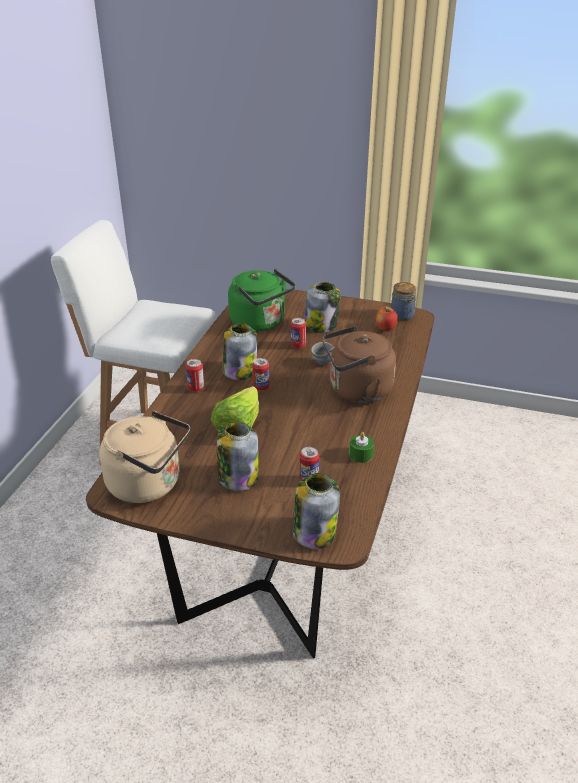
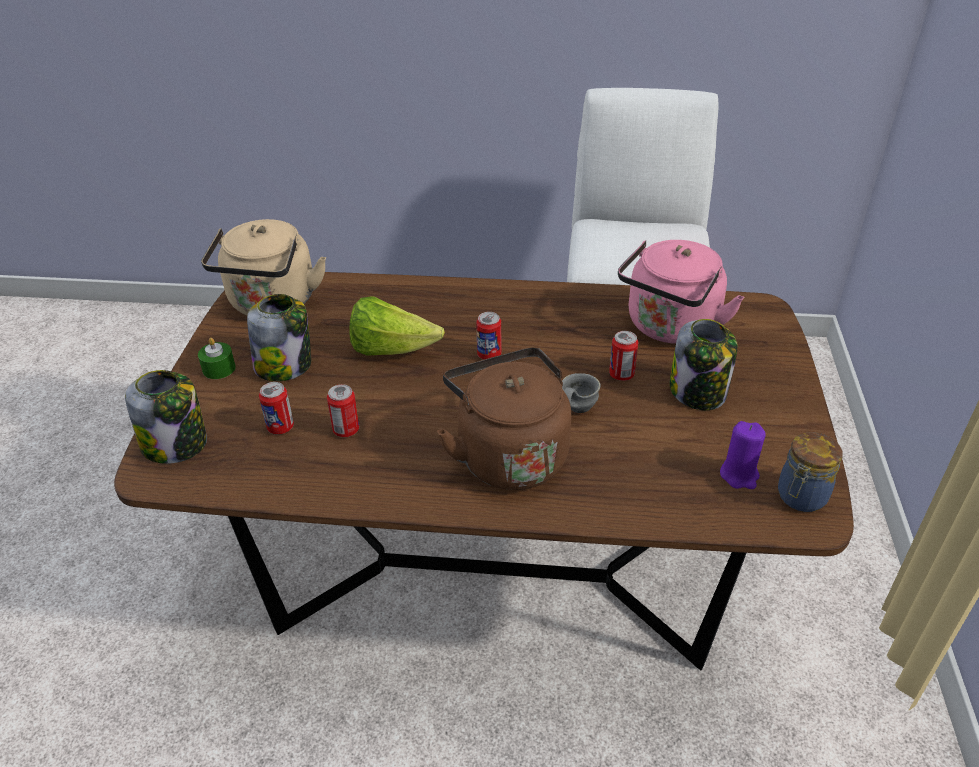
camera: 80 degrees right, 5 degrees up
(196, 388) = (470, 301): can -> can (346, 430)
(239, 371) = (525, 330): jar -> none
(260, 323) = (670, 328): green kettle -> pink kettle
(361, 454) = (339, 474): green candle -> green candle (219, 369)
(385, 327) = (739, 475): apple -> purple candle

